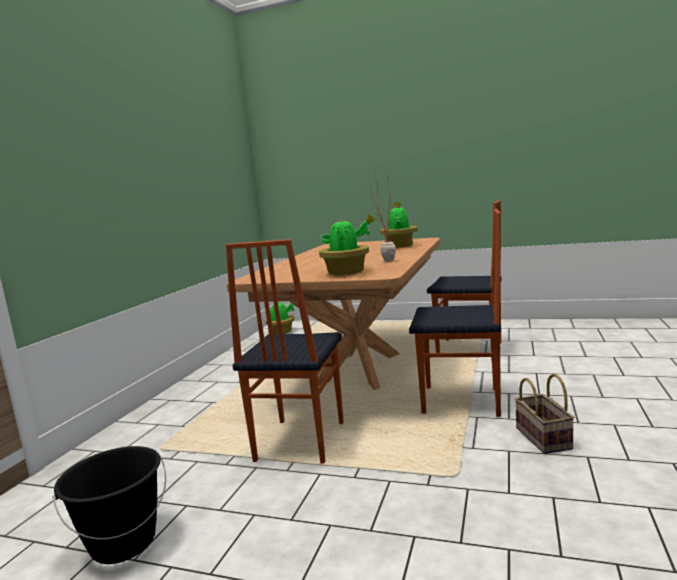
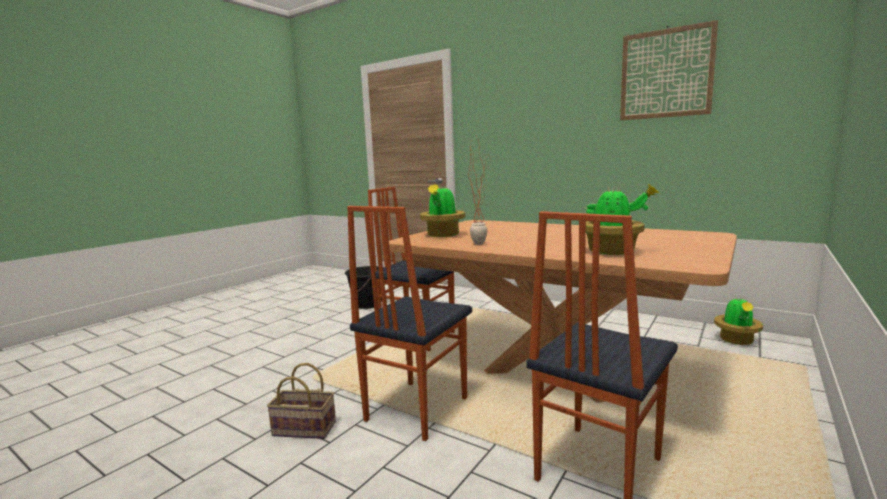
camera: 105 degrees right, 0 degrees up
(193, 132) = (666, 72): none -> picture

